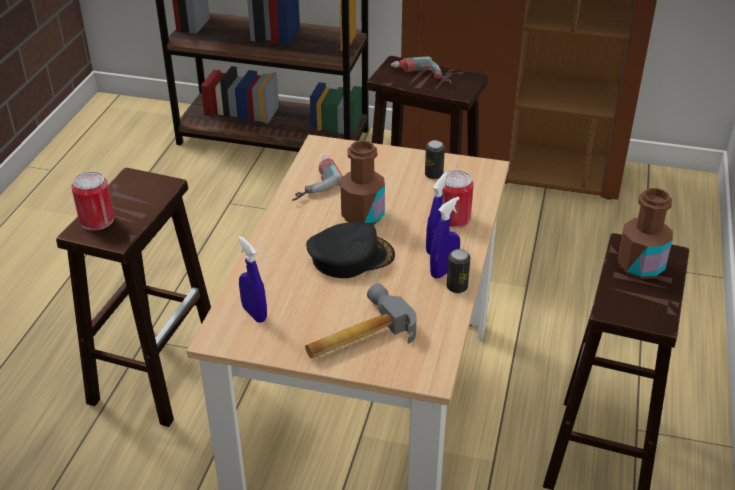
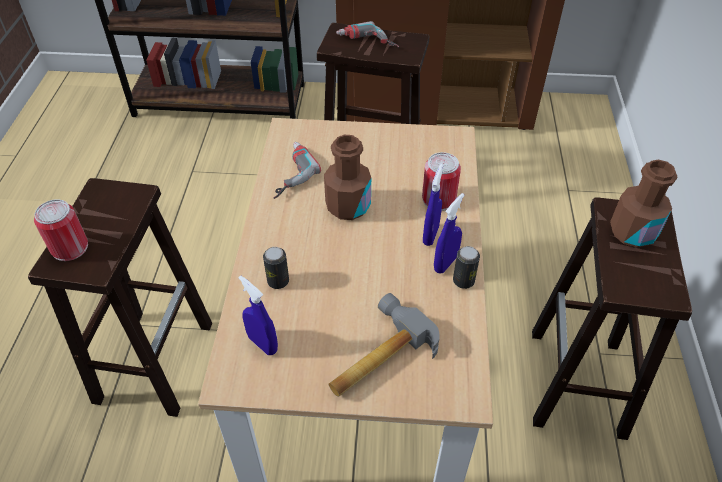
camera: 10 degrees left, 10 degrees up
(350, 256) = (347, 258): black cap -> none
(434, 175) = (406, 150): can -> can (278, 281)

